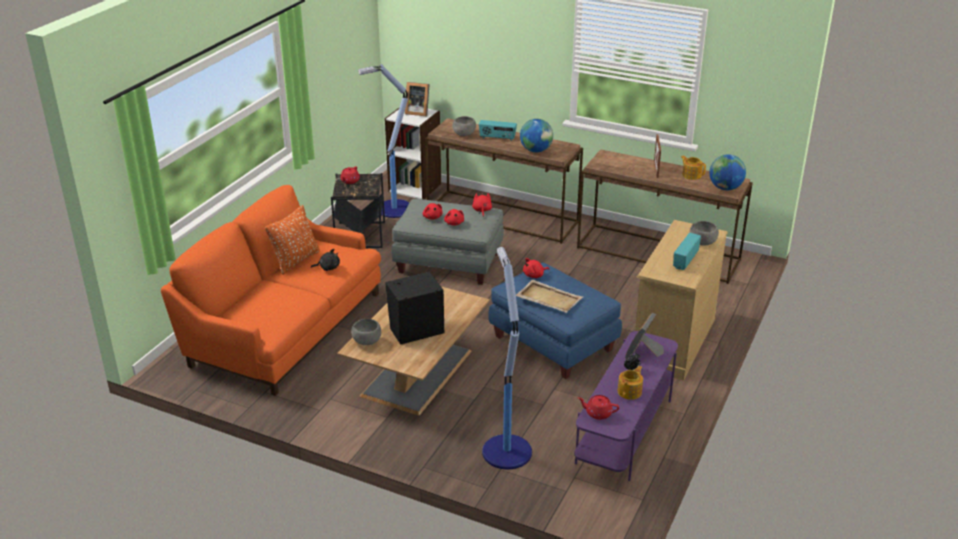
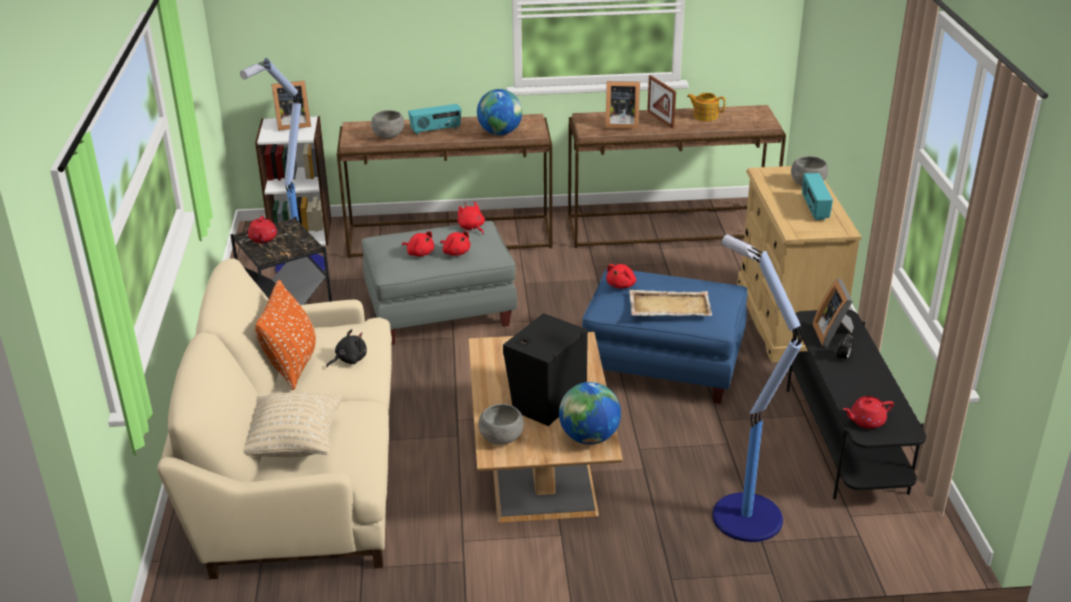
camera: 30 degrees left, 0 degrees up
(253, 304) = (294, 444): none -> beige pillow
(284, 327) = (301, 469): orange sofa -> beige sofa
(624, 165) = (620, 124): none -> picture frame
(624, 431) = (844, 439): purple tv stand -> black tv stand
(630, 392) = (870, 383): teapot -> none
(725, 188) = (756, 121): globe -> globe (589, 437)

